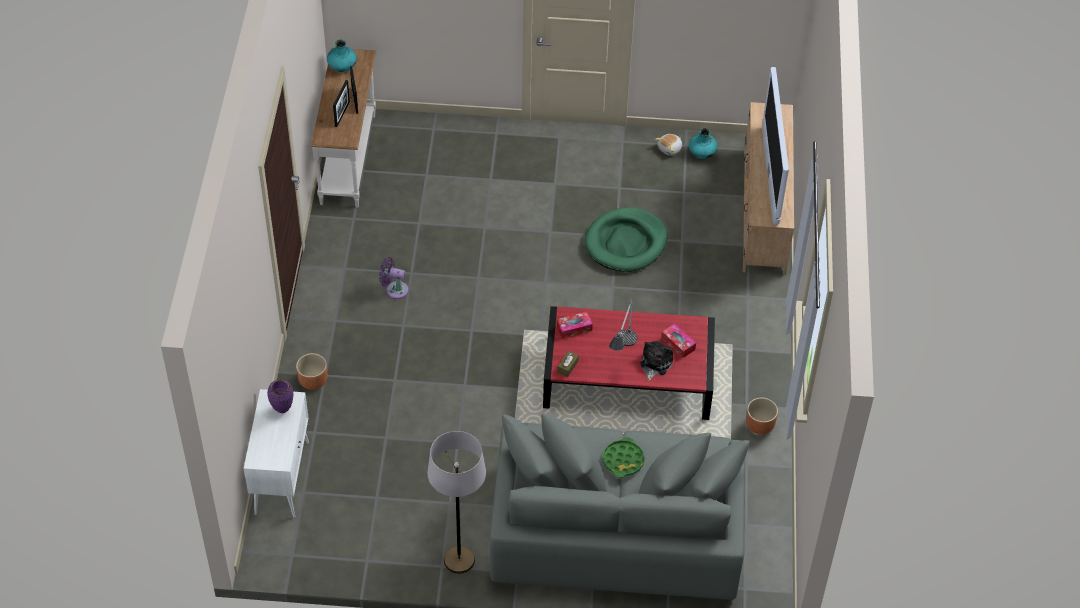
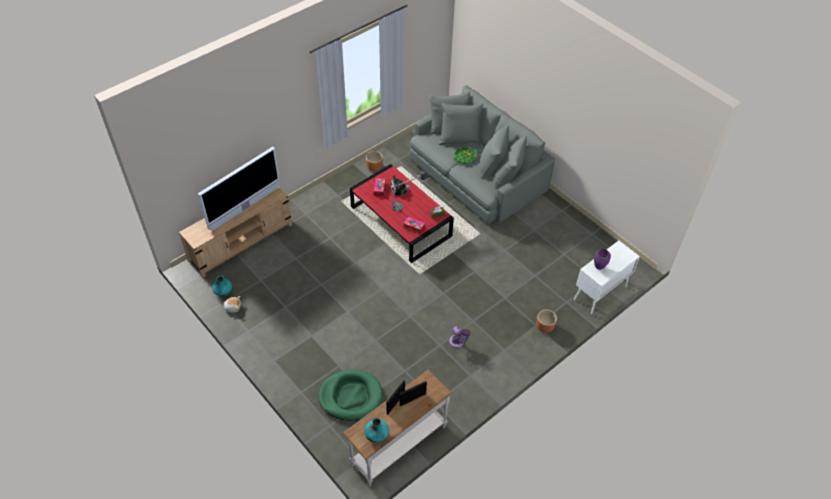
camera: 135 degrees left, 0 degrees up
(459, 560) = (552, 207): grey floor lamp -> none
(626, 243) = (321, 277): green dog bed -> green dog bed (350, 396)

